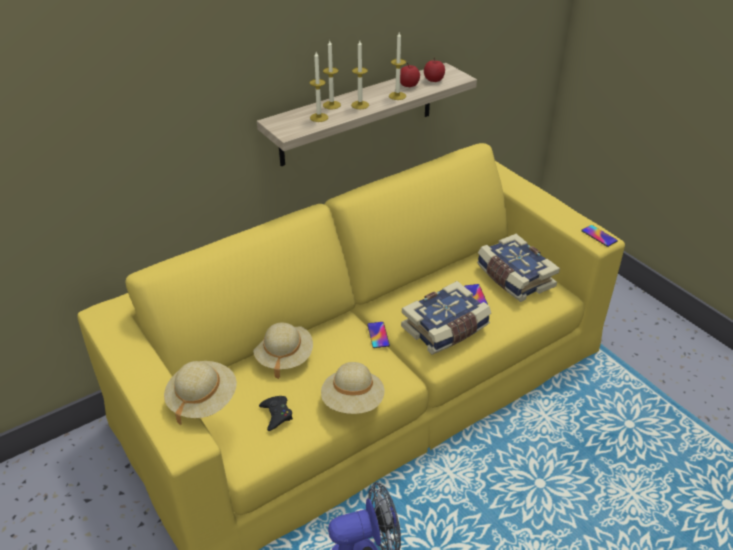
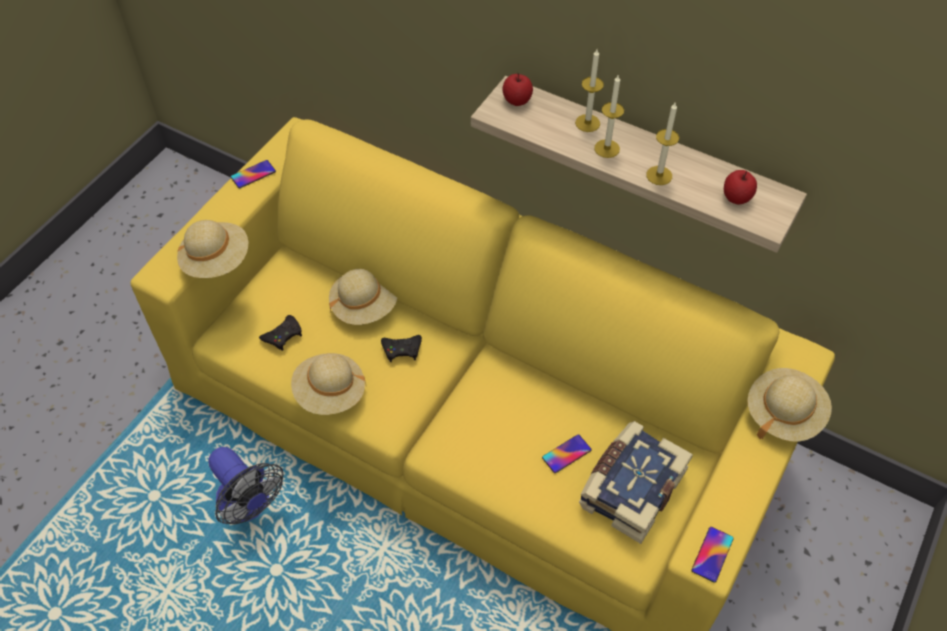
camera: 65 degrees right, 15 degrees up
(319, 117) = (548, 124): candle -> none
(340, 348) = (402, 349): none -> black game controller
(378, 335) = (445, 377): phone -> phone (253, 174)
(409, 85) = (700, 176): apple -> apple (517, 100)
(446, 329) = (487, 441): book -> none
(518, 182) = (783, 414): none -> beige hat

